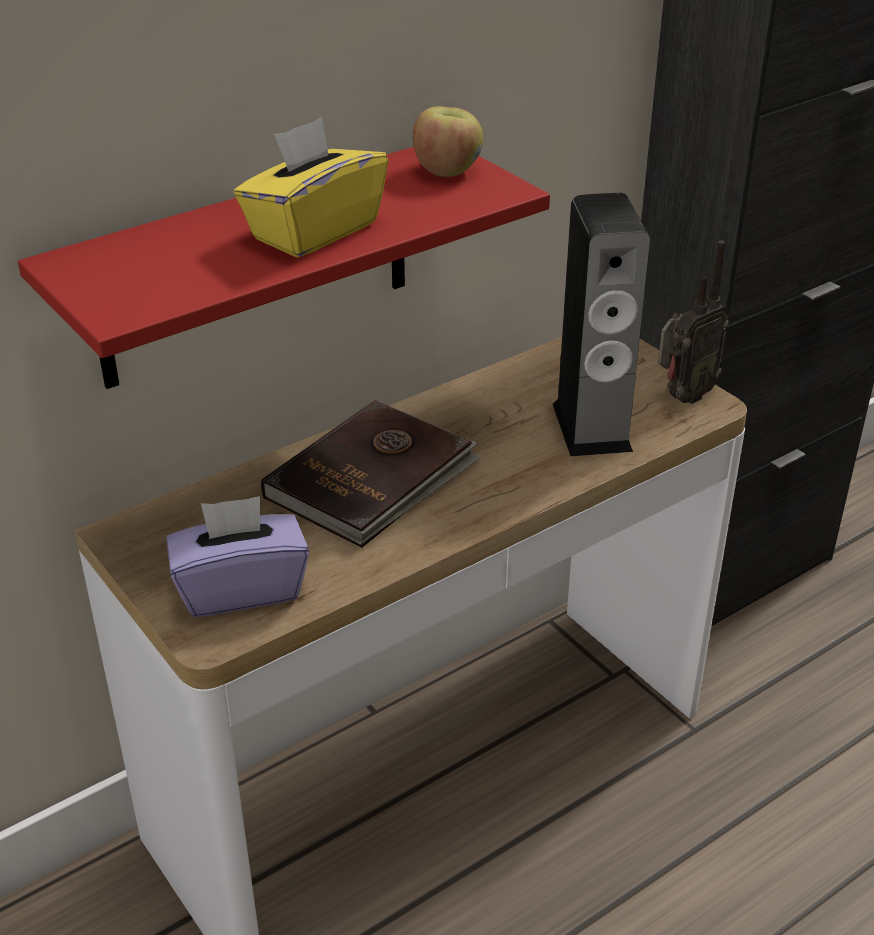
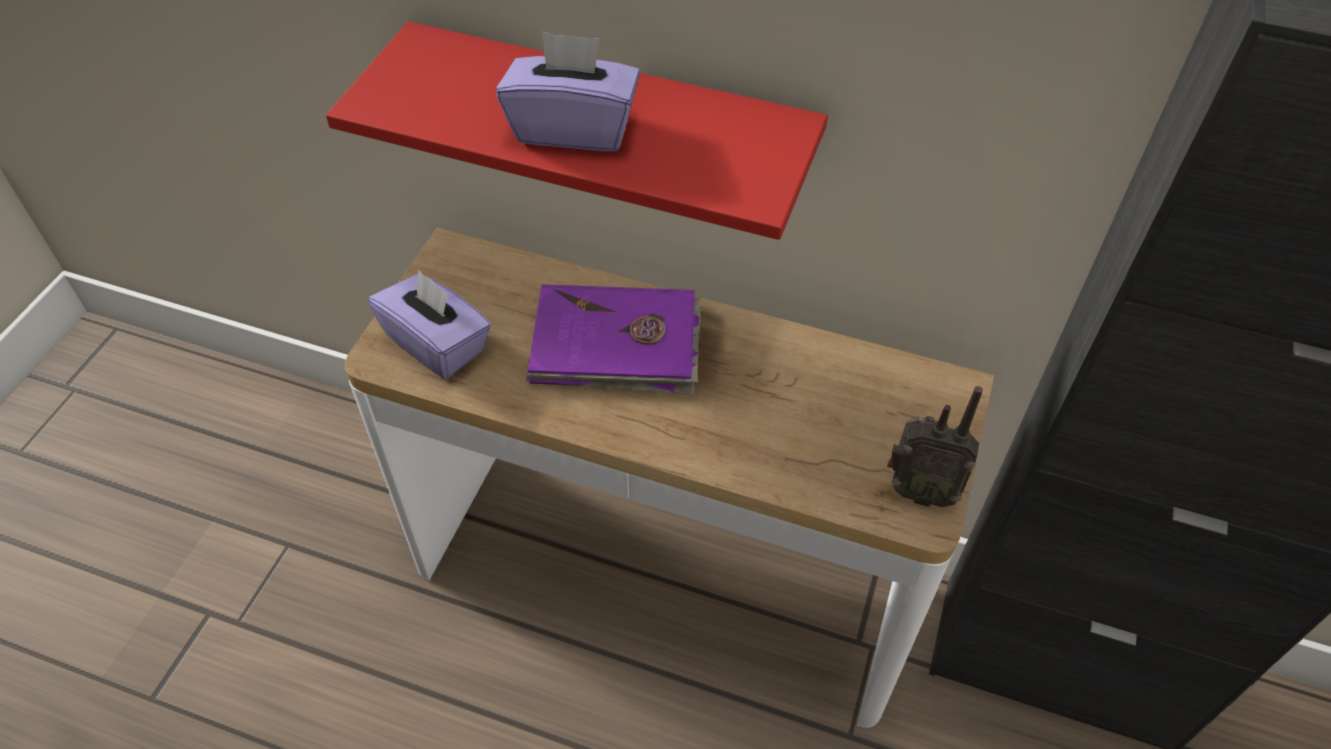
camera: 55 degrees right, 15 degrees up
(313, 231) = (573, 128): yellow tissue box -> purple tissue box
(373, 479) = (616, 345): brown book -> purple book
(447, 171) = (758, 147): apple -> none
(591, 427) = (808, 446): speaker -> none

